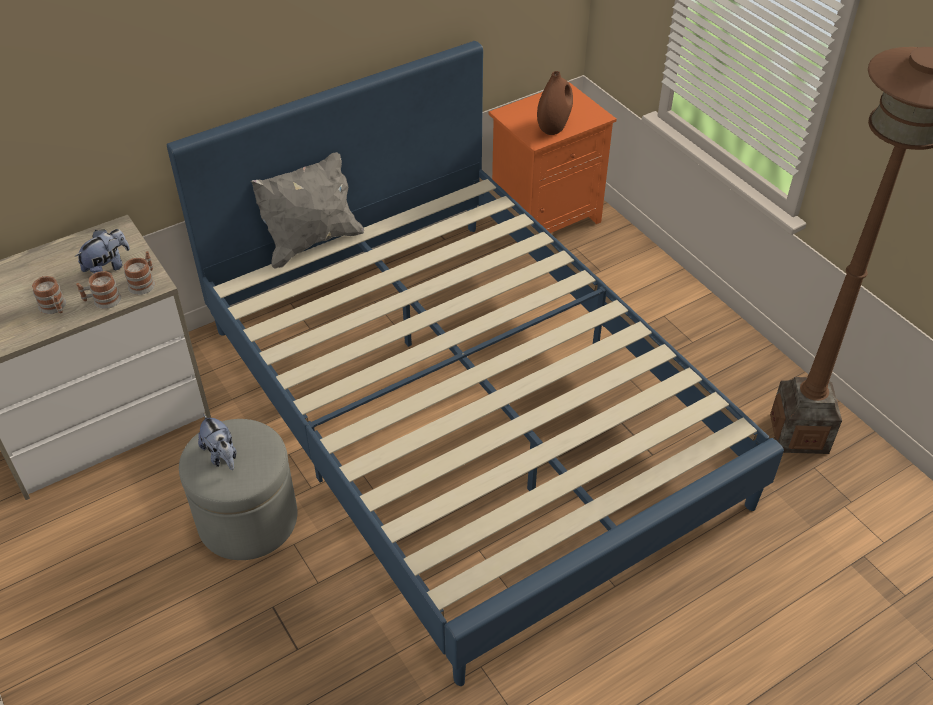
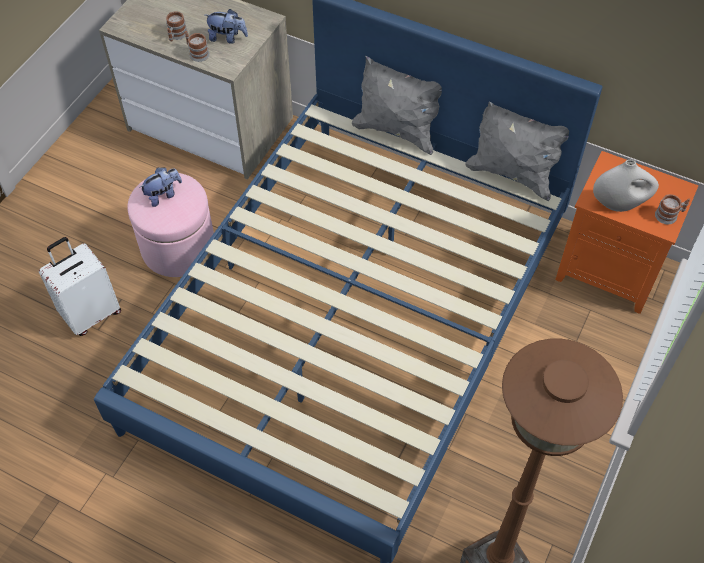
camera: 60 degrees right, 10 degrees up
(144, 283) = (226, 62): mug -> mug (669, 215)
(222, 455) = (163, 195): plush toy -> plush toy turned 150 degrees counterclockwise
(248, 519) = (178, 247): grey ottoman -> pink ottoman
(268, 647) = (91, 313): none -> white suitcase
(434, 194) = (512, 174): none -> grey pillow
(553, 127) = (619, 204): brown vase -> white vase

